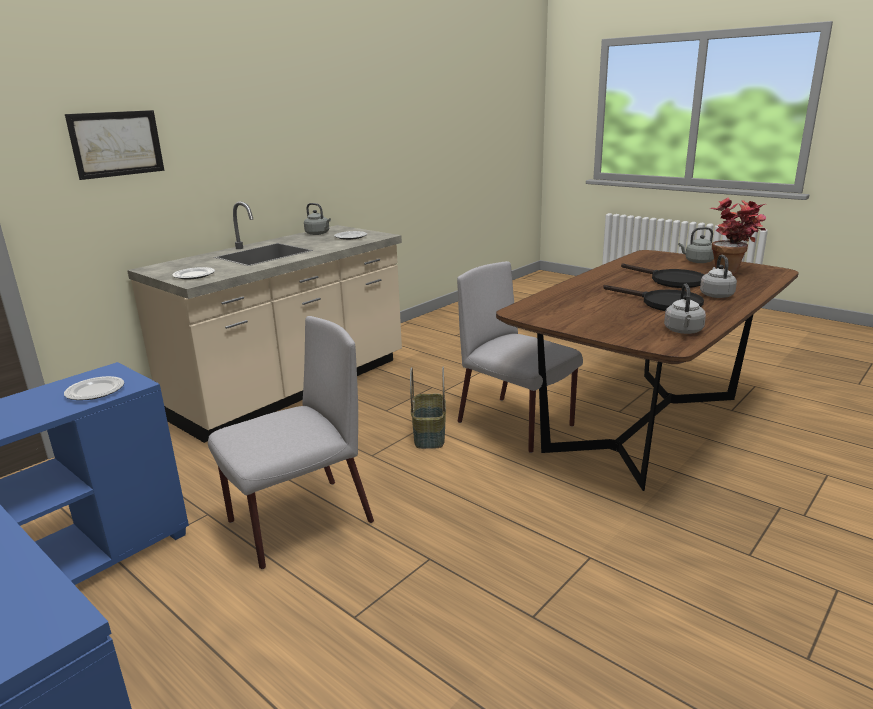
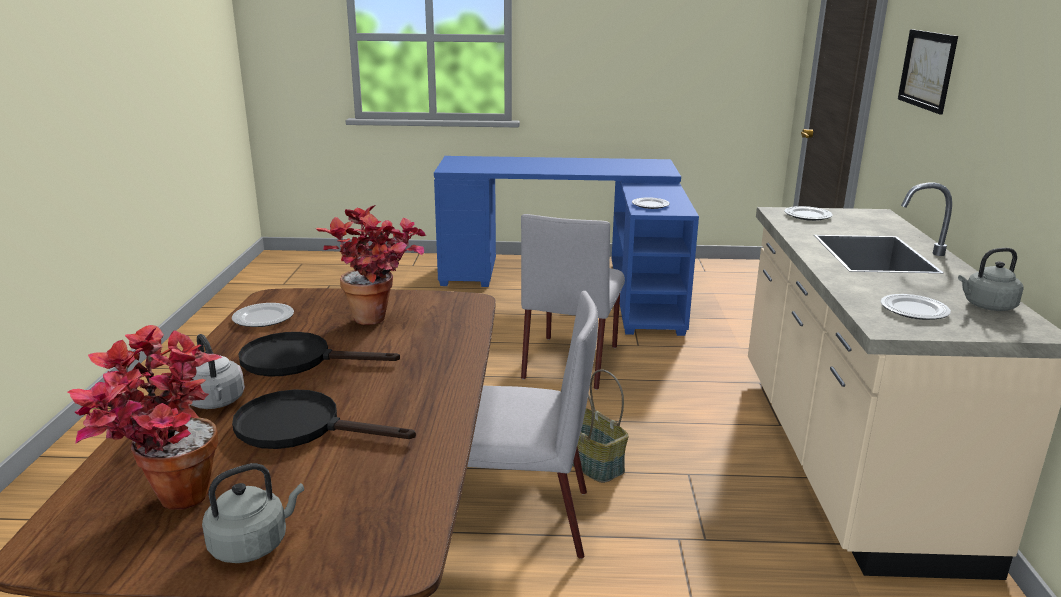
camera: 140 degrees right, 0 degrees up
(595, 312) = (380, 321): none -> potted plant
(683, 331) = (263, 318): grey kettle -> plate

